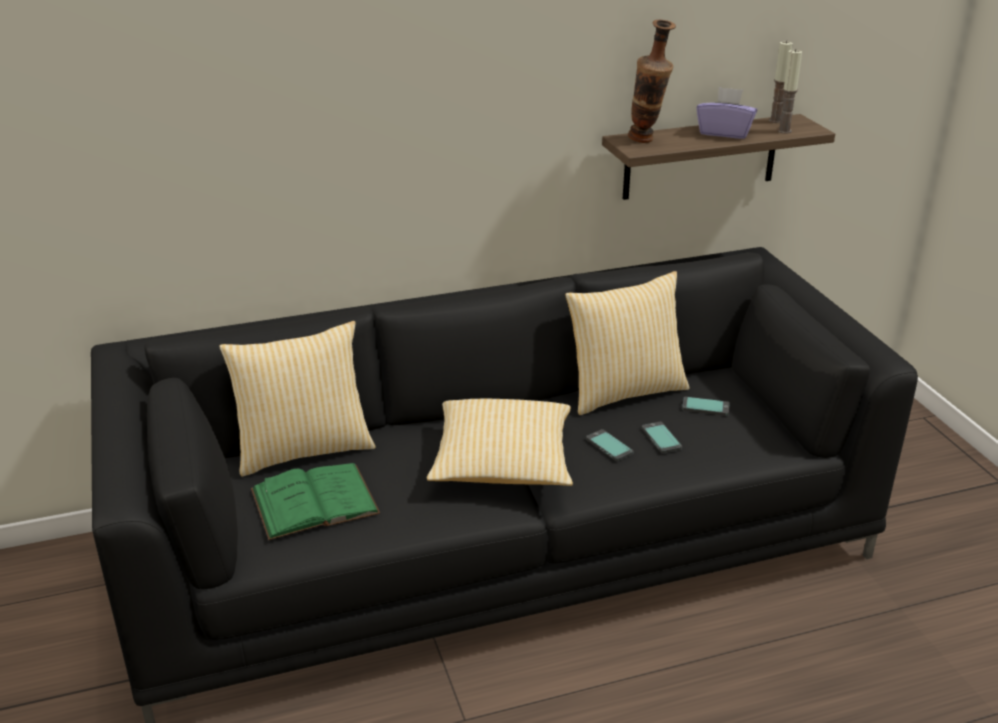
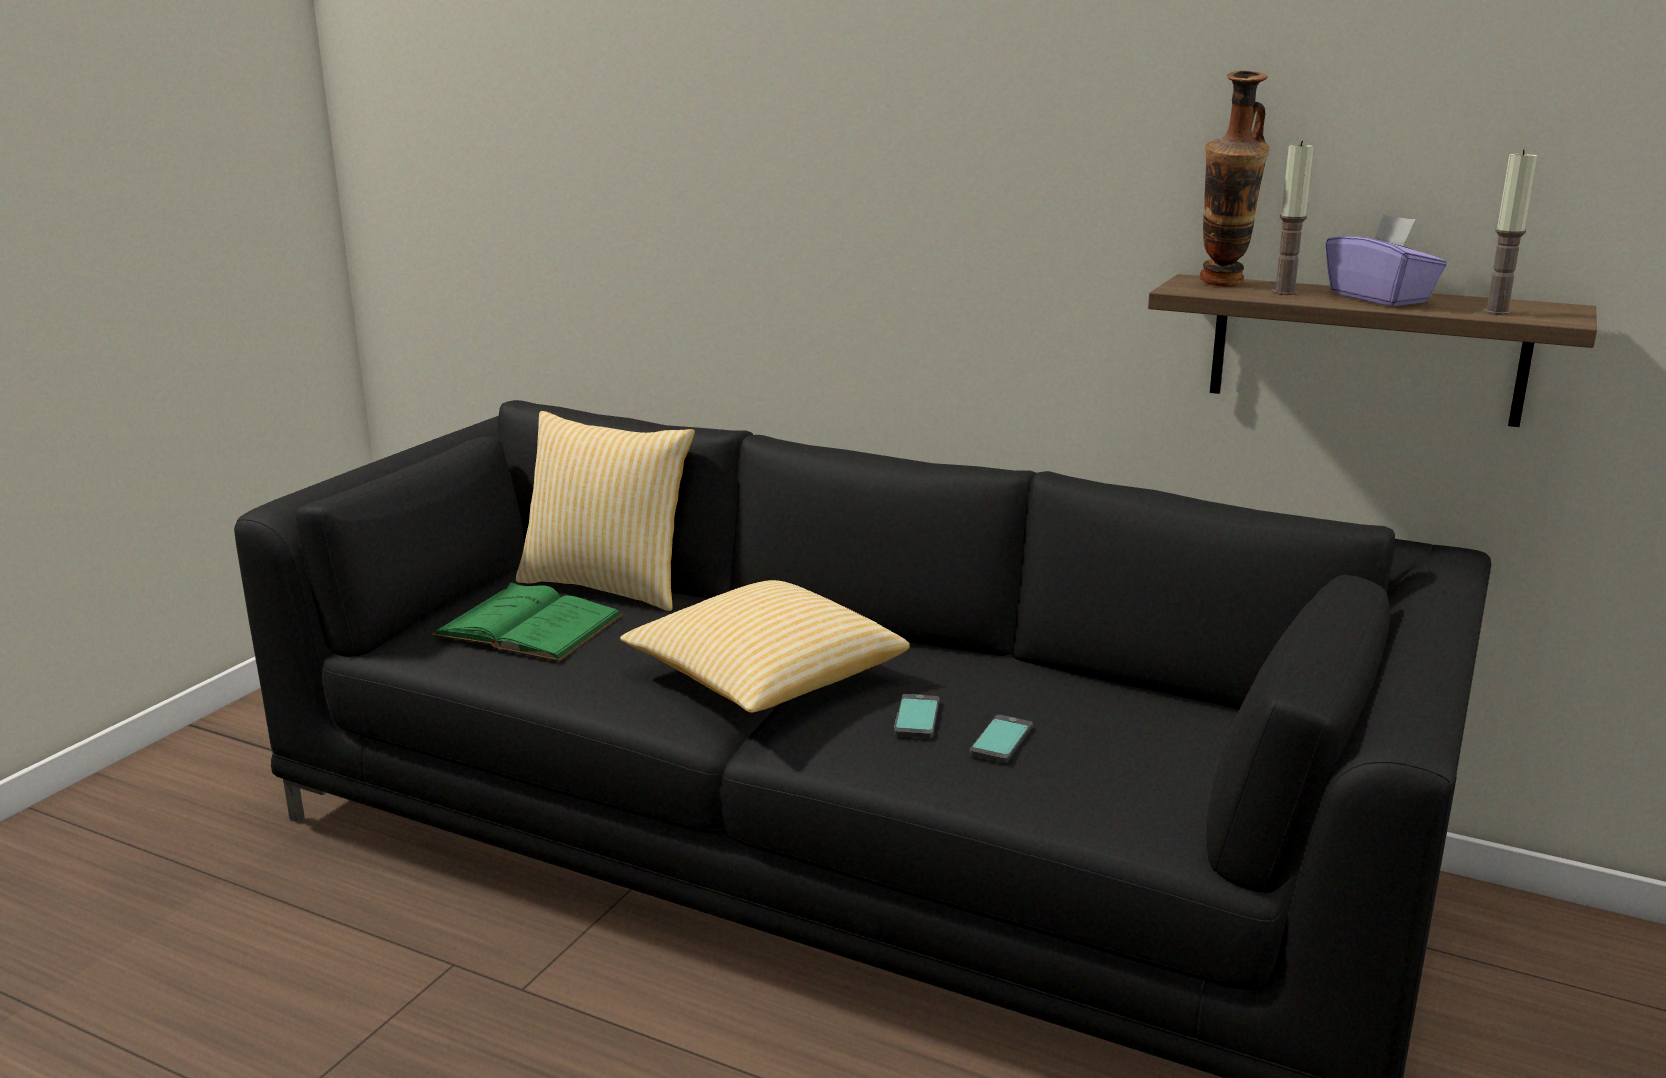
camera: 45 degrees right, 10 degrees down
(624, 391) = (1056, 677): pillow -> none
(705, 407) = (1136, 738): phone -> none
(775, 121) = (1516, 303): candle -> candle (1284, 292)

